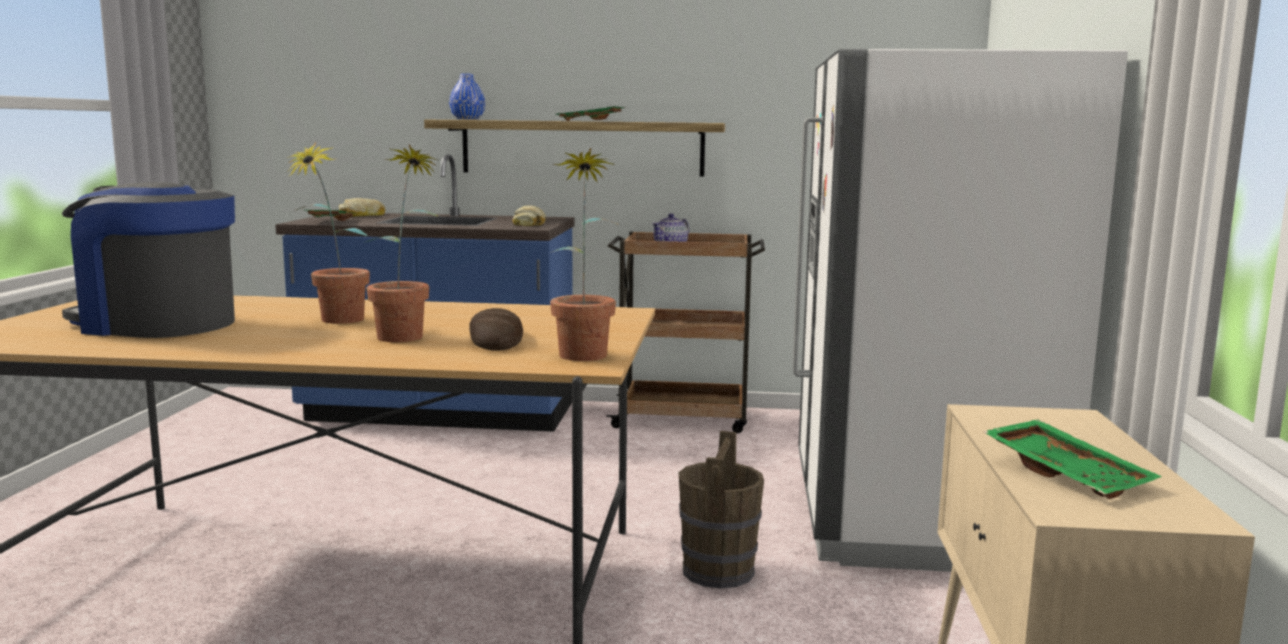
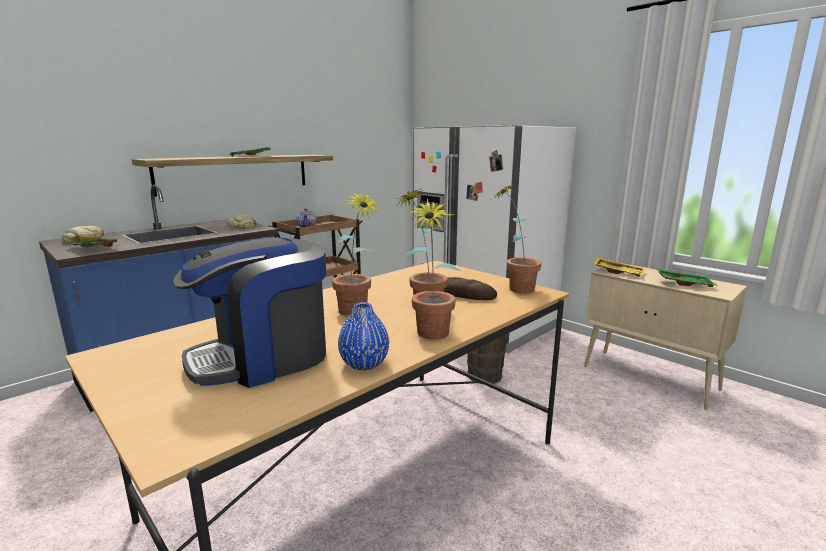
camera: 50 degrees left, 5 degrees up
(290, 352) = (431, 337): none -> potted plant
(467, 119) = (165, 158): blue vase -> blue vase (364, 364)
(1004, 420) = (618, 272): none -> yellow tray

